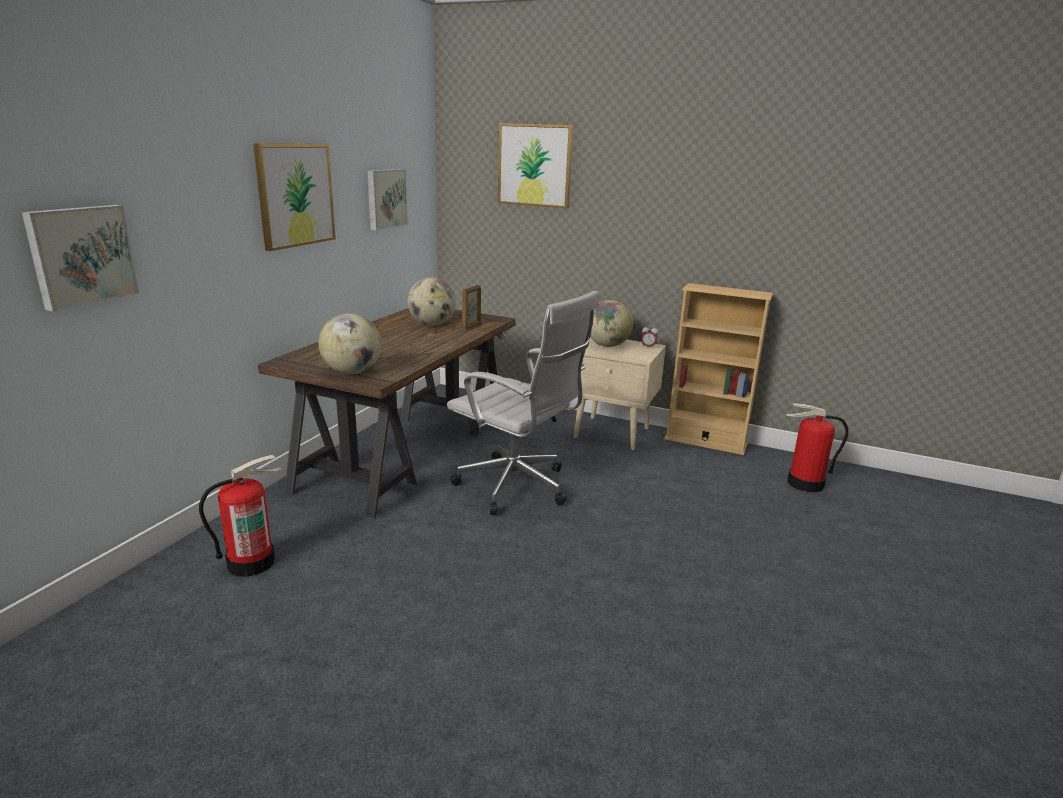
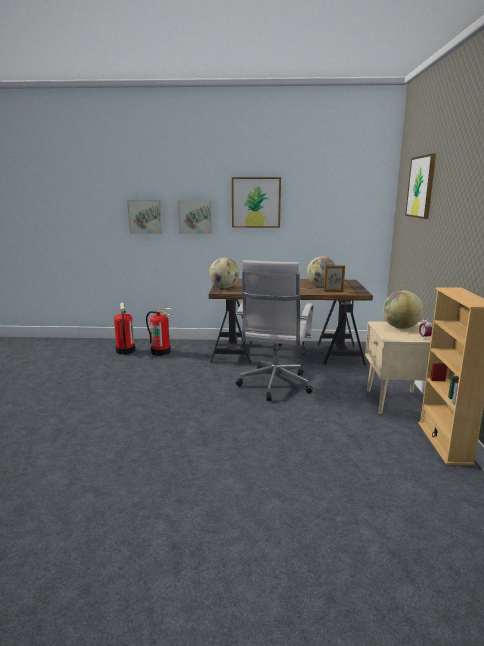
camera: 70 degrees right, 5 degrees down
(385, 198) = (332, 209): picture -> picture (195, 216)
(805, 484) = (430, 505): fire extinguisher -> fire extinguisher (125, 351)

